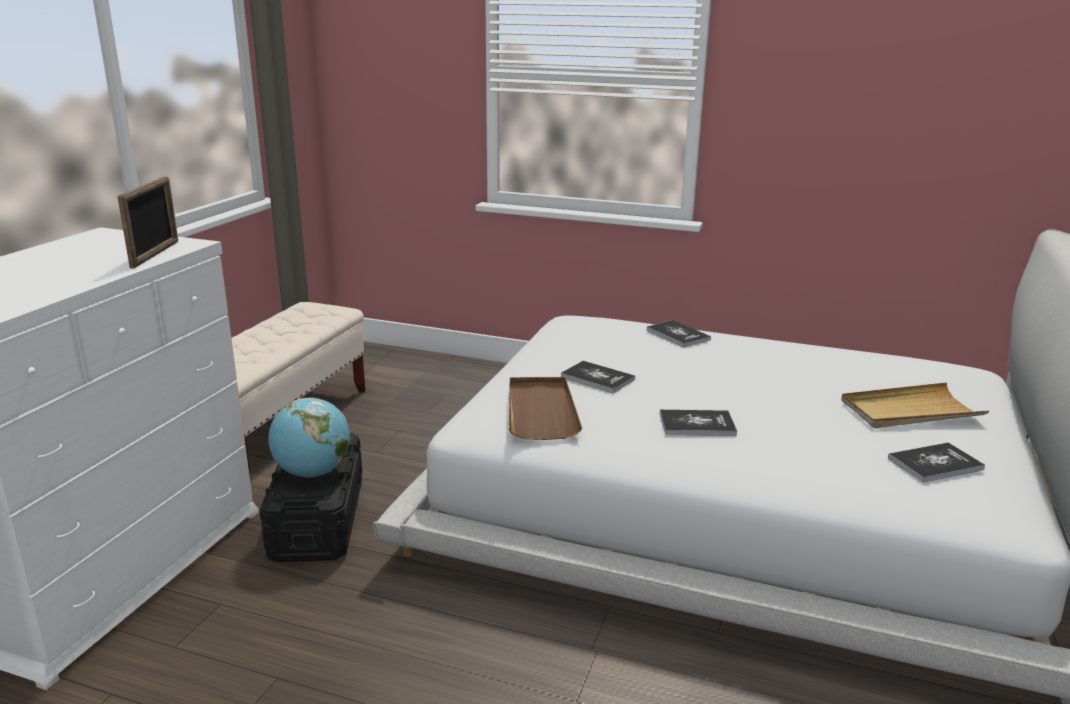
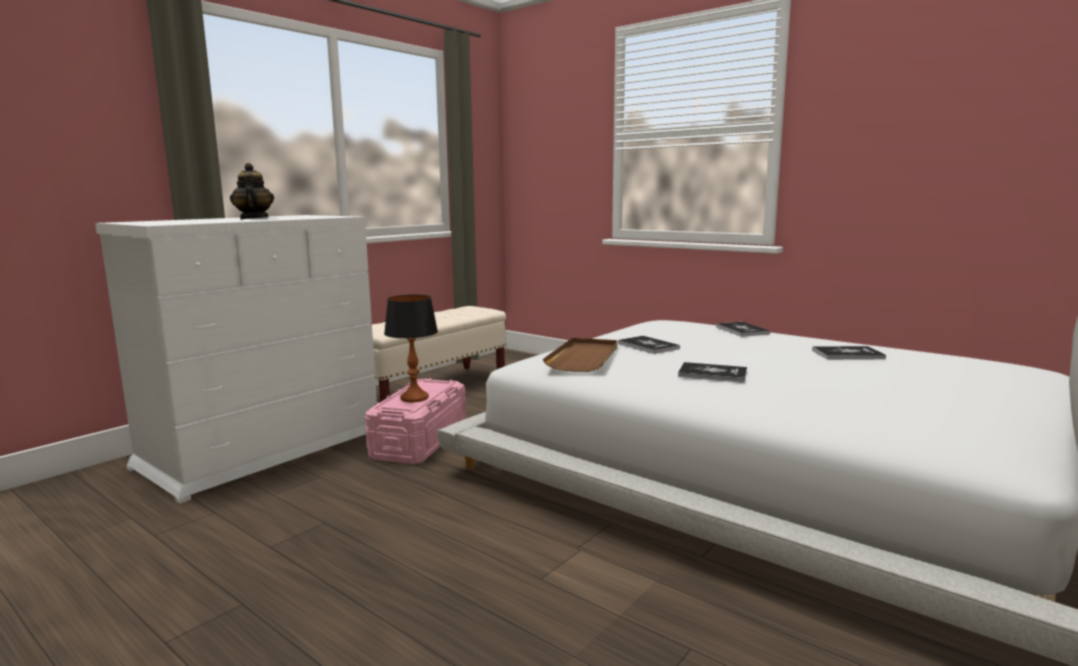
camera: 20 degrees right, 10 degrees down
(65, 268) = (253, 218): none -> teapot
(155, 254) = (316, 217): picture frame -> none
(313, 473) = (414, 398): globe -> table lamp
(318, 519) = (420, 440): black storage box -> pink storage box
(910, 411) = (940, 383): beige tray -> none
(935, 464) = (941, 415): book -> book (847, 354)

